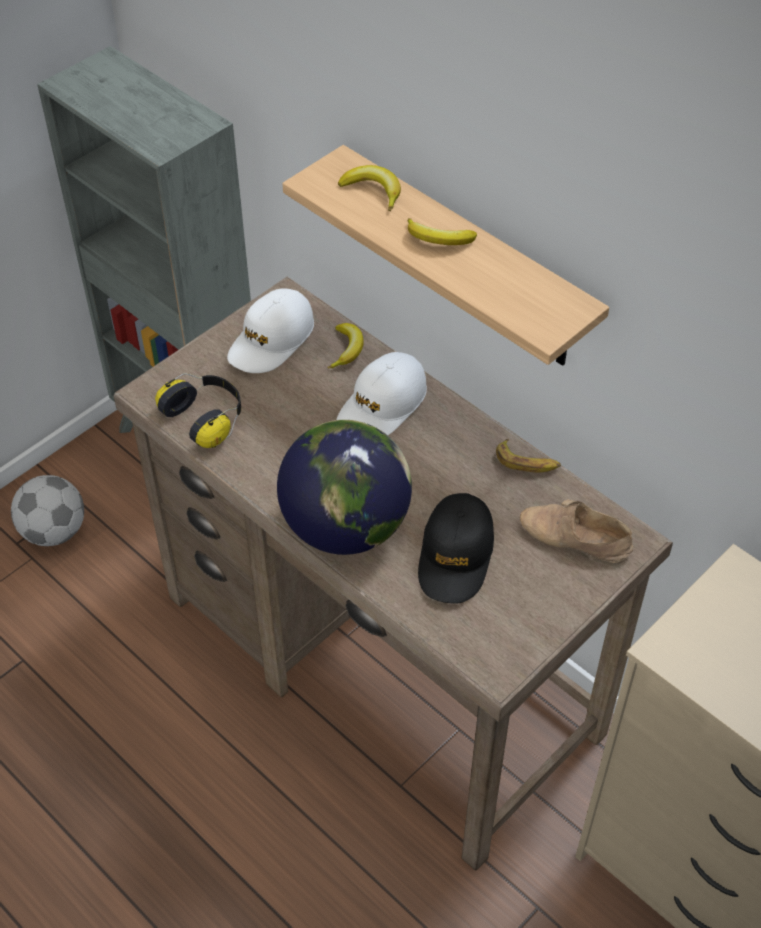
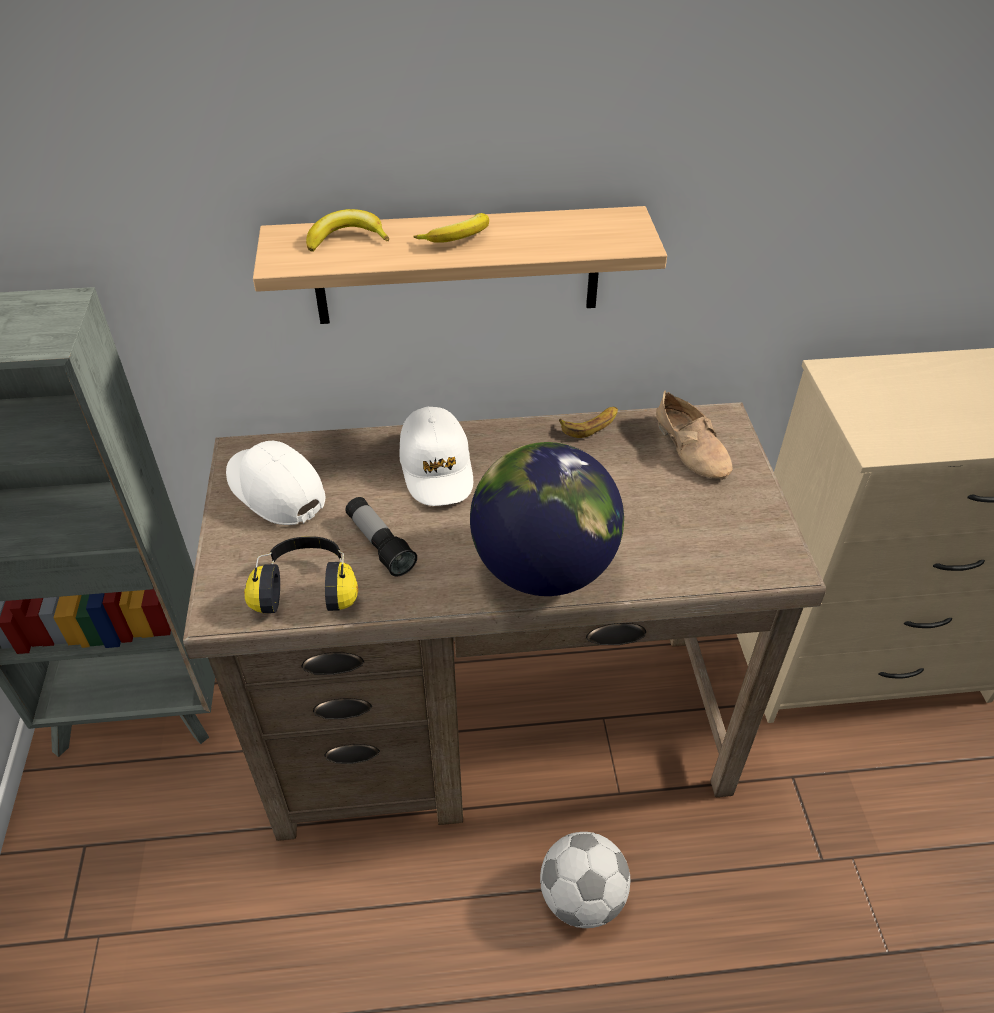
camera: 50 degrees left, 5 degrees down
(54, 531) = (94, 892): football -> football (581, 896)
(271, 340) = (275, 489): white cap -> white cap turned 150 degrees clockwise
(279, 427) = (380, 544): none -> flashlight
(346, 349) = (349, 451): banana -> none
(456, 556) = (645, 520): black cap -> none
(573, 540) = (692, 447): beige shoe -> beige shoe turned 90 degrees counterclockwise

